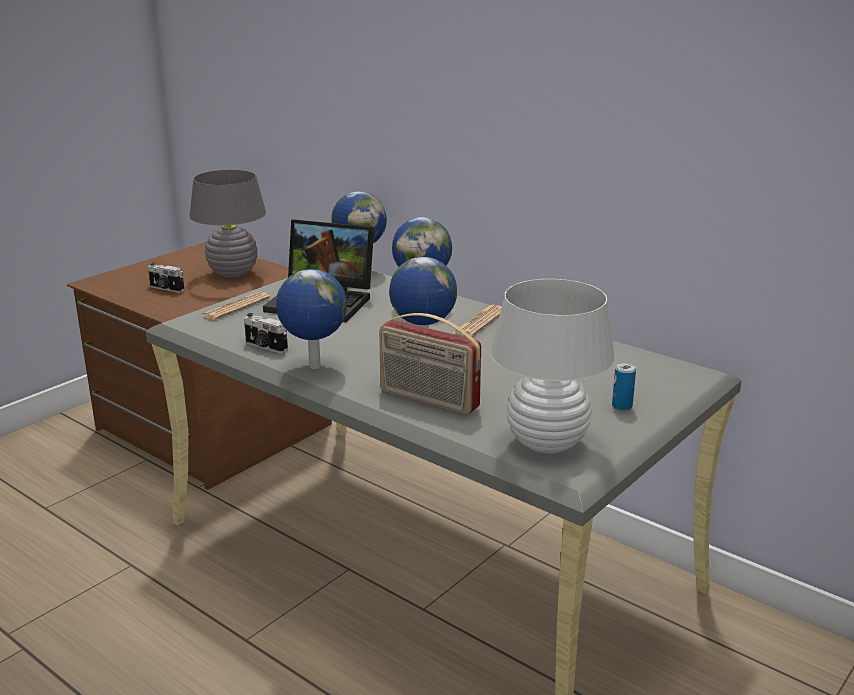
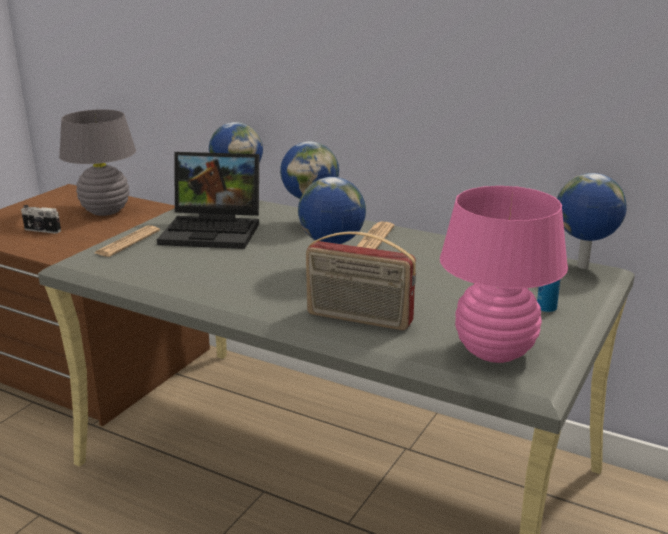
camera: 10 degrees left, 0 degrees up
(265, 347) = (172, 279): camera -> none
(314, 367) = (230, 295): globe -> globe (582, 267)
(546, 443) = (494, 352): white table lamp -> pink table lamp

